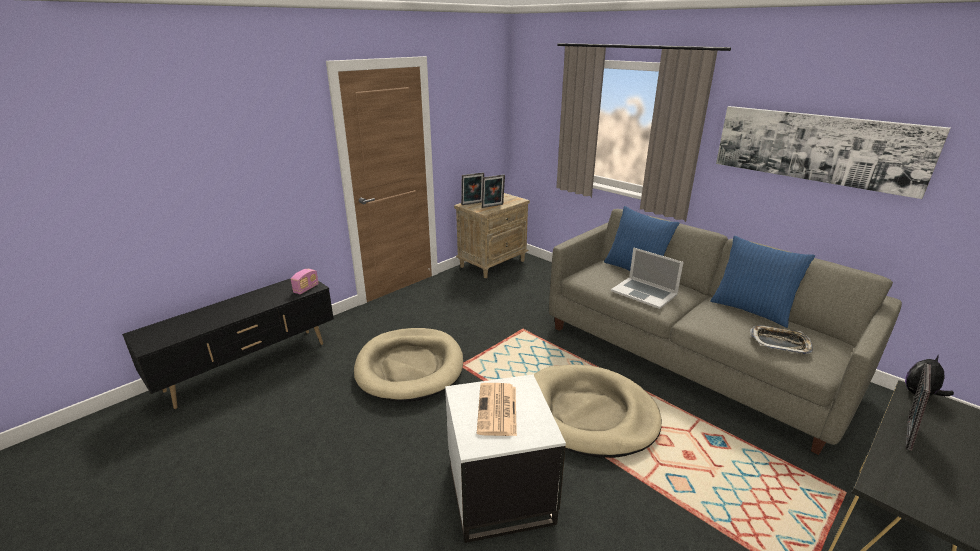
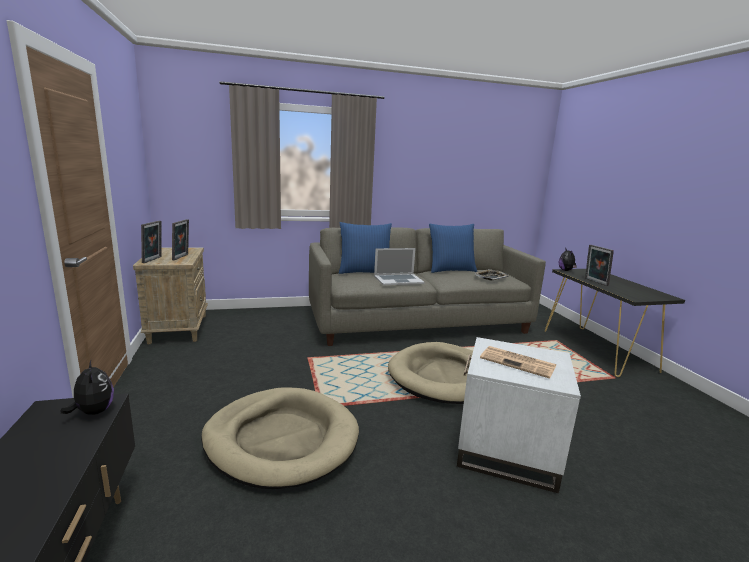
camera: 60 degrees left, 10 degrees down
(306, 289) = (93, 412): radio -> plush toy
(817, 147) = (437, 164): picture -> none

